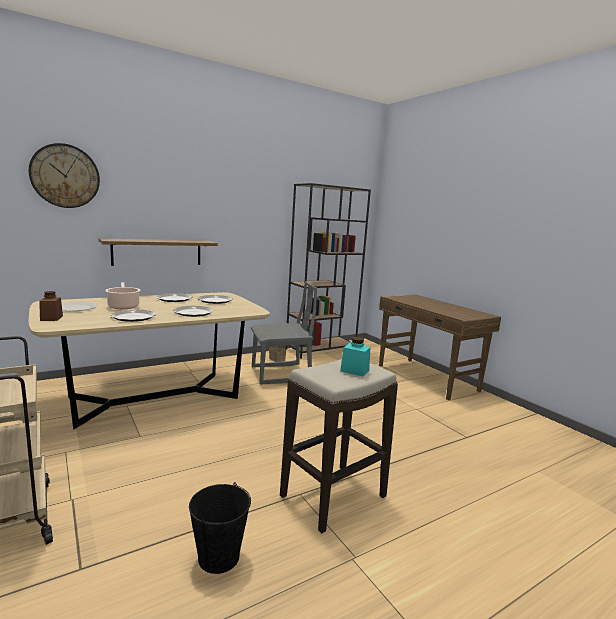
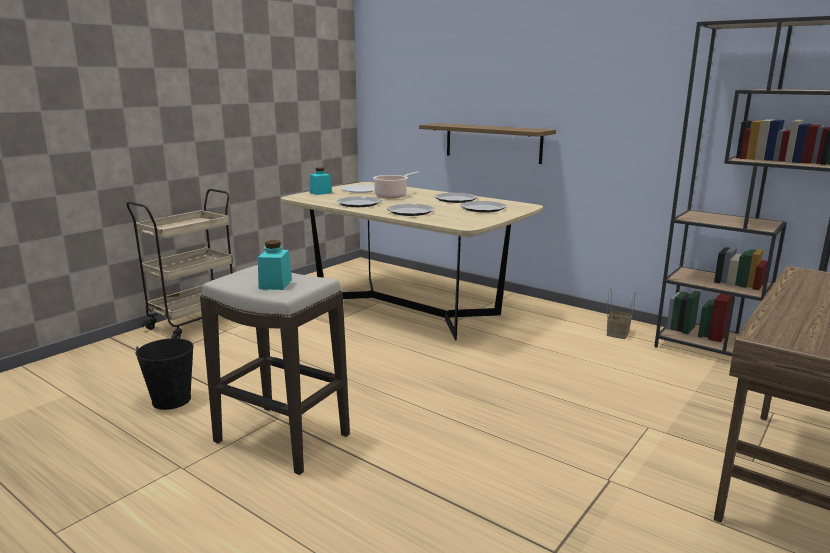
camera: 70 degrees right, 5 degrees up
(51, 318) = (320, 193): brown jar -> turquoise jar
(65, 176) = (415, 55): wall clock -> none
(280, 374) = (567, 347): grey chair -> none

